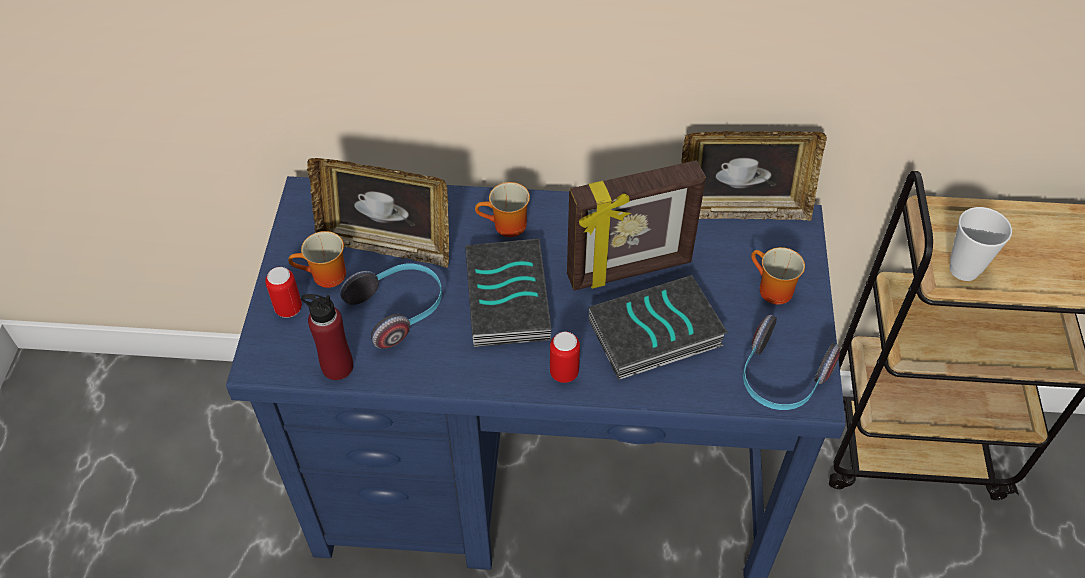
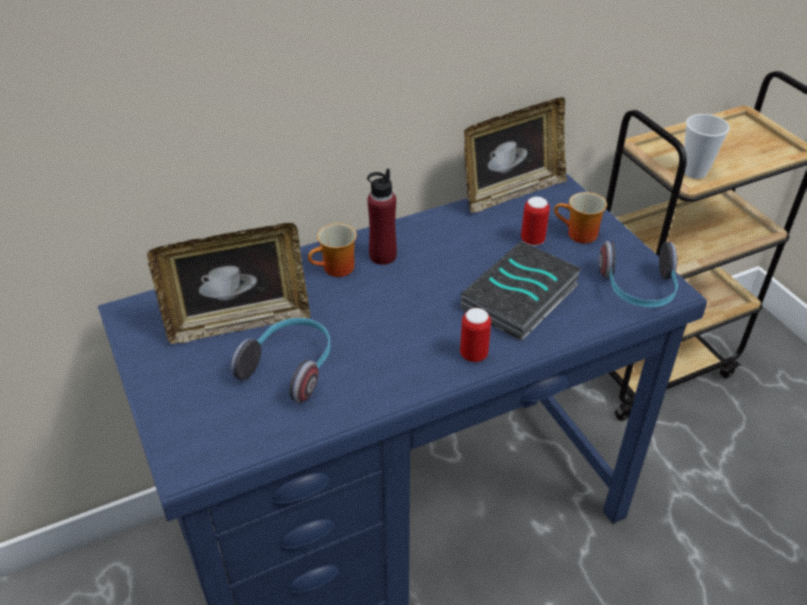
camera: 30 degrees left, 10 degrees down
(288, 308) = (180, 410): can -> can (532, 240)
(325, 277) = (198, 370): mug -> none
(337, 367) = (267, 437): red bottle -> red bottle (382, 256)
(510, 299) = (383, 320): book -> none
(630, 271) = (463, 262): picture frame -> none

